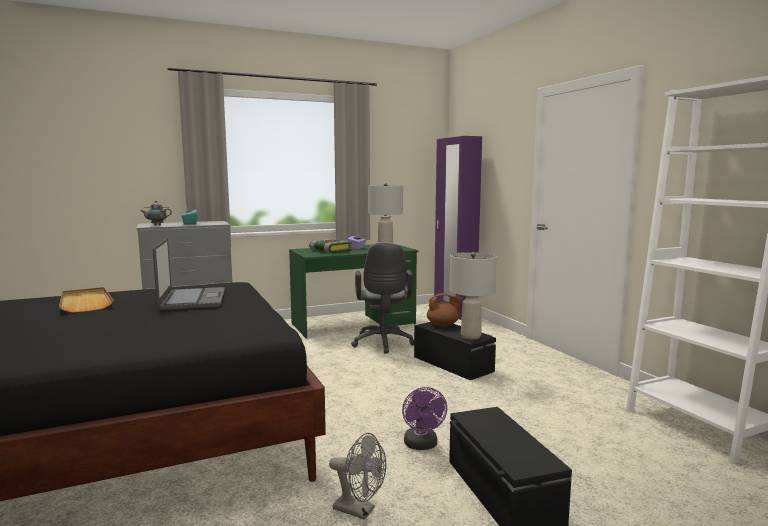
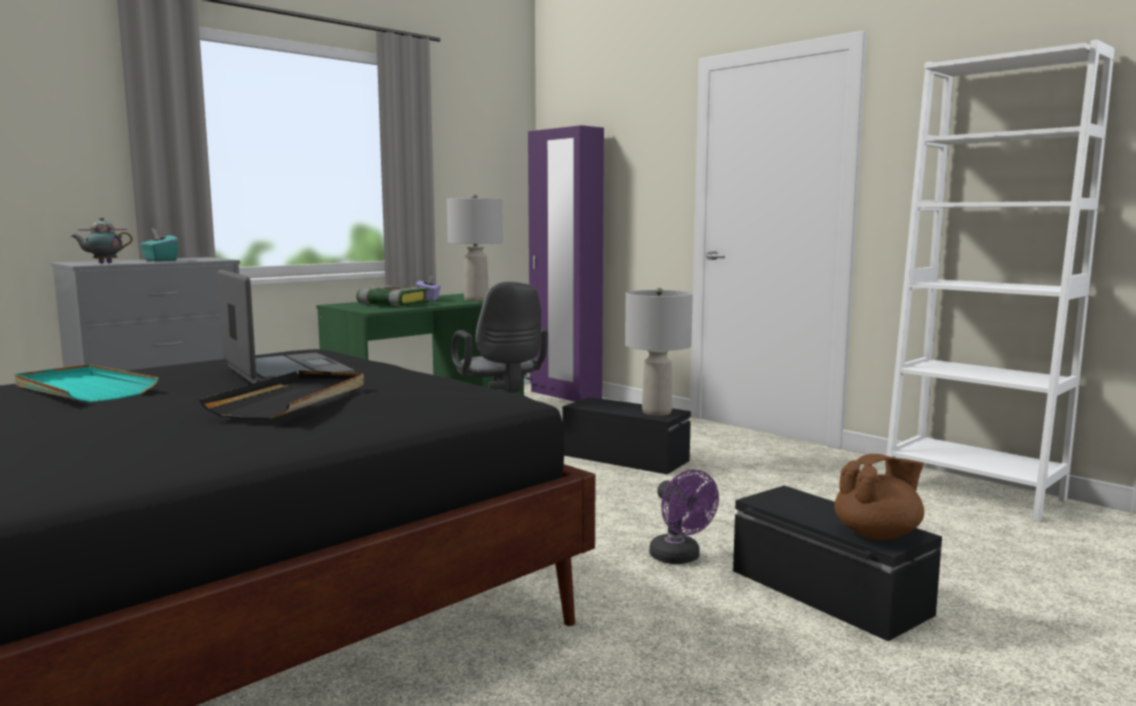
camera: 20 degrees left, 0 degrees up
(85, 302) = (83, 389): beige tray -> turquoise tray
(156, 321) = (292, 399): none -> black tray
(360, 510) = (673, 646): grey fan -> none
(443, 325) = (603, 402): brown teapot -> brown teapot (878, 534)

